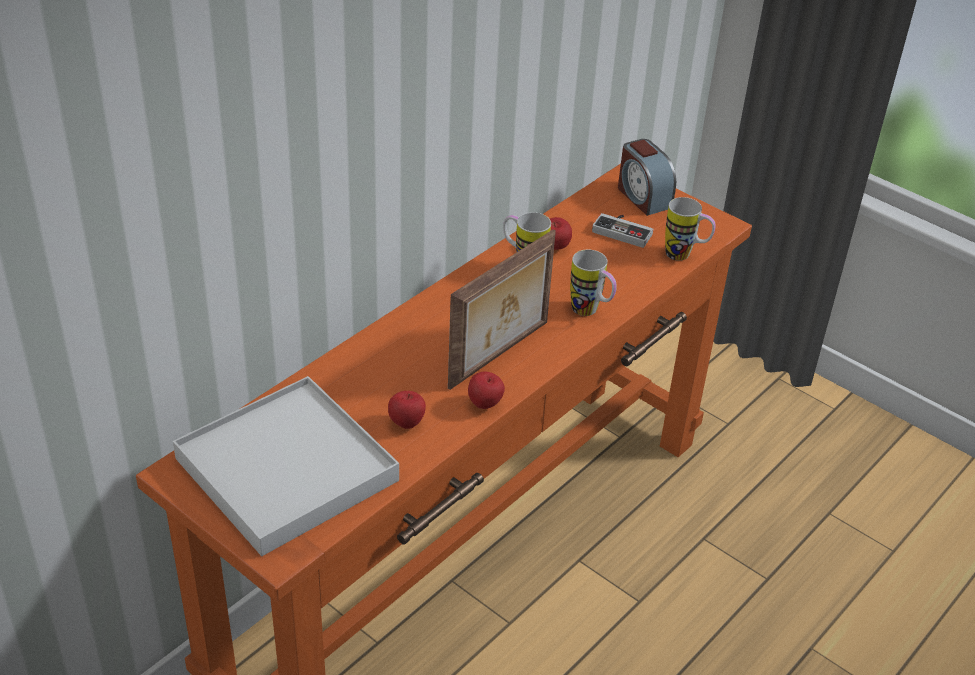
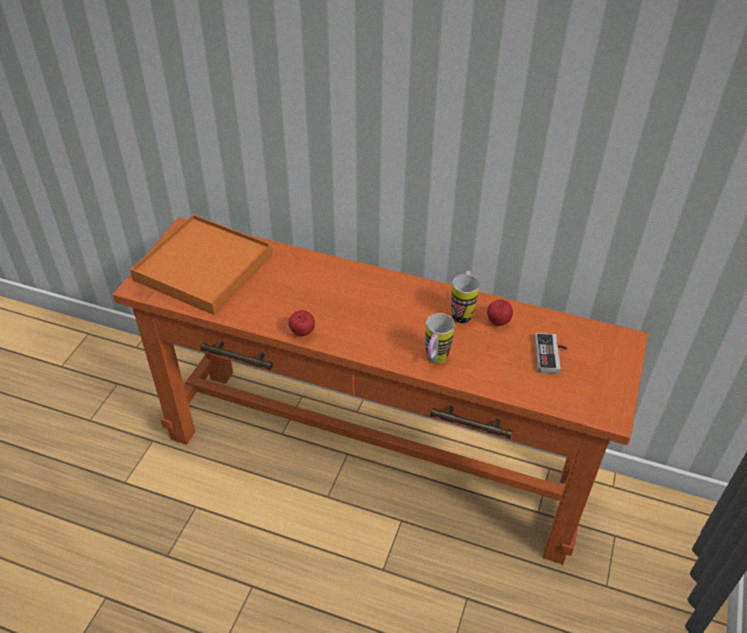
camera: 70 degrees right, 5 degrees up
(286, 469) = (204, 267): white tray -> orange tray
(406, 423) = (266, 303): apple -> none
(501, 355) = (356, 327): picture frame -> none
(643, 197) = (608, 356): alarm clock -> none
(685, 256) = (547, 400): mug -> none

